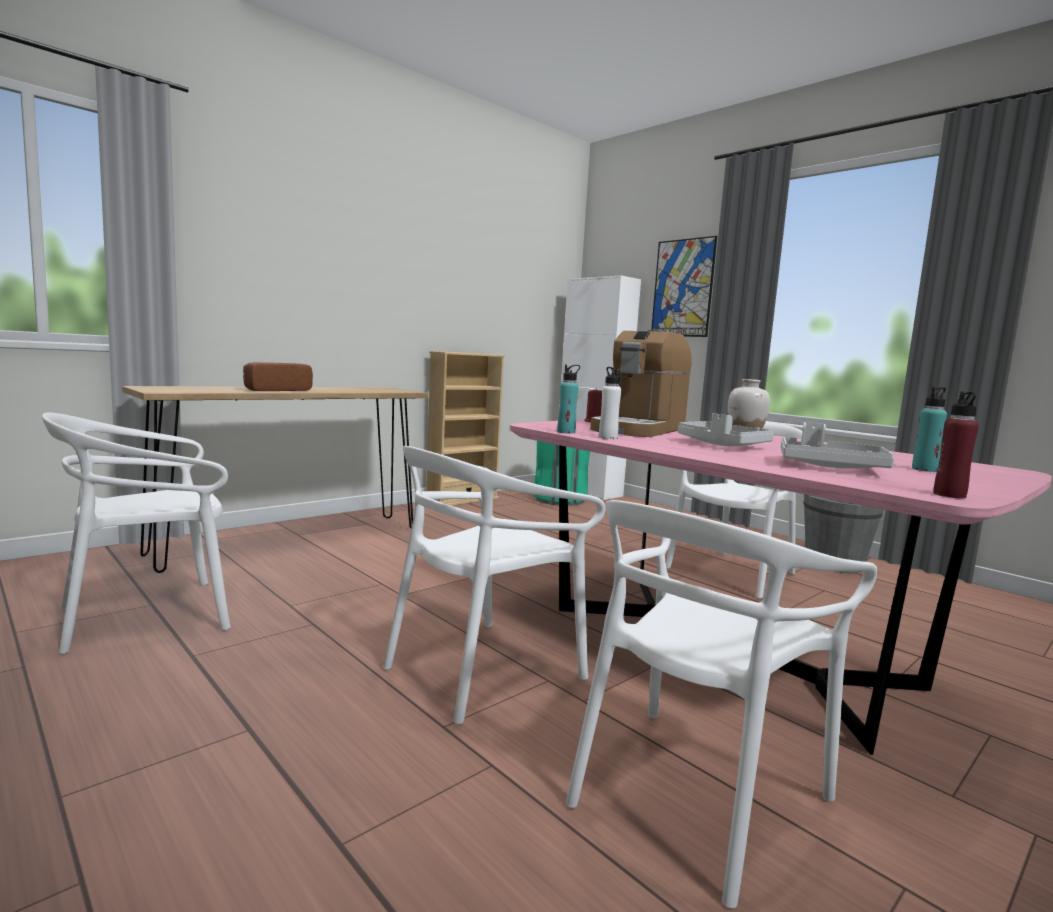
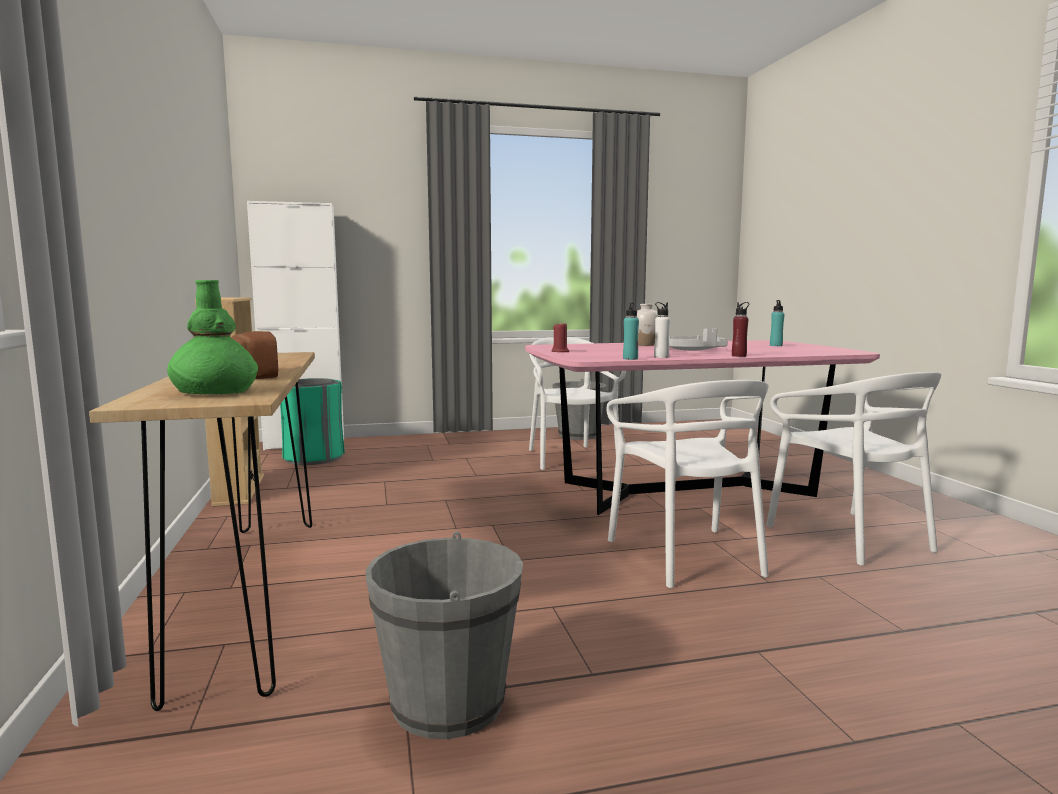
camera: 60 degrees left, 0 degrees up
(147, 616) = (448, 703): white chair -> grey bucket
(188, 389) = (215, 392): none -> green vase
(639, 429) = (611, 351): coffee machine -> none
(683, 288) = (384, 219): picture -> none
(829, 466) = (774, 350): grey tray -> none
(949, 495) = (852, 351): red bottle -> red bottle (739, 356)

